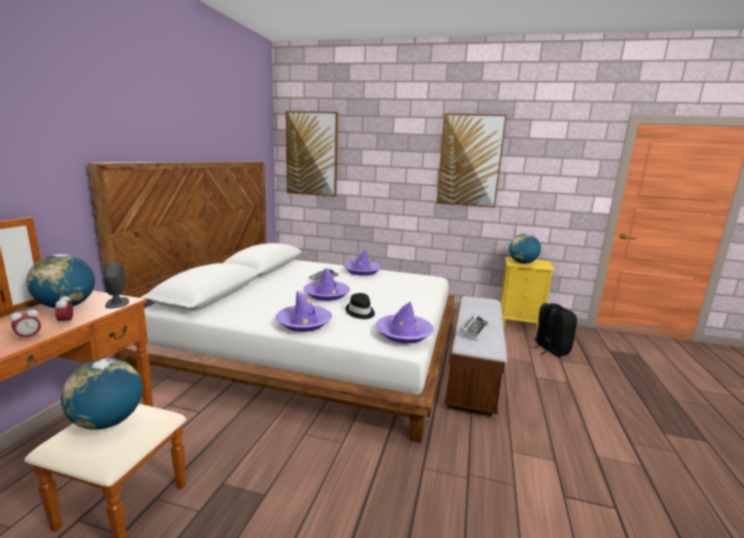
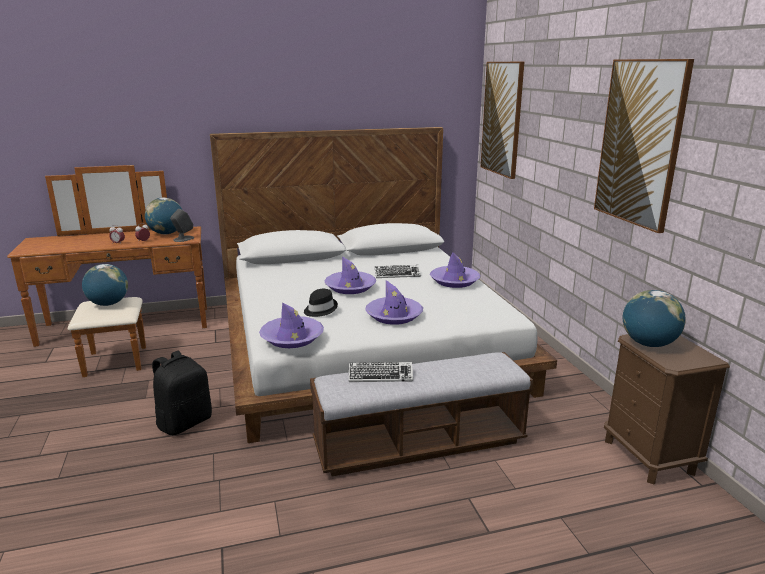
camera: 60 degrees right, 5 degrees up
(304, 323) = (272, 299): purple hat -> purple hat (394, 315)
(519, 324) = (649, 457): yellow nightstand -> brown nightstand
(550, 349) = (588, 501): black backpack -> black backpack (184, 422)

